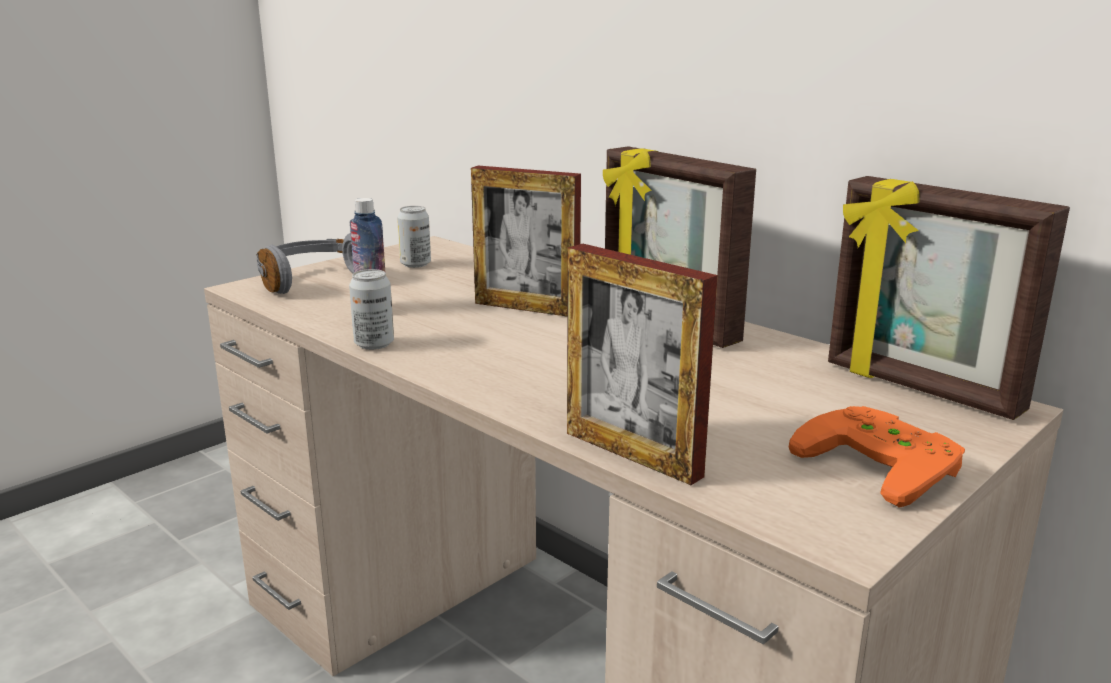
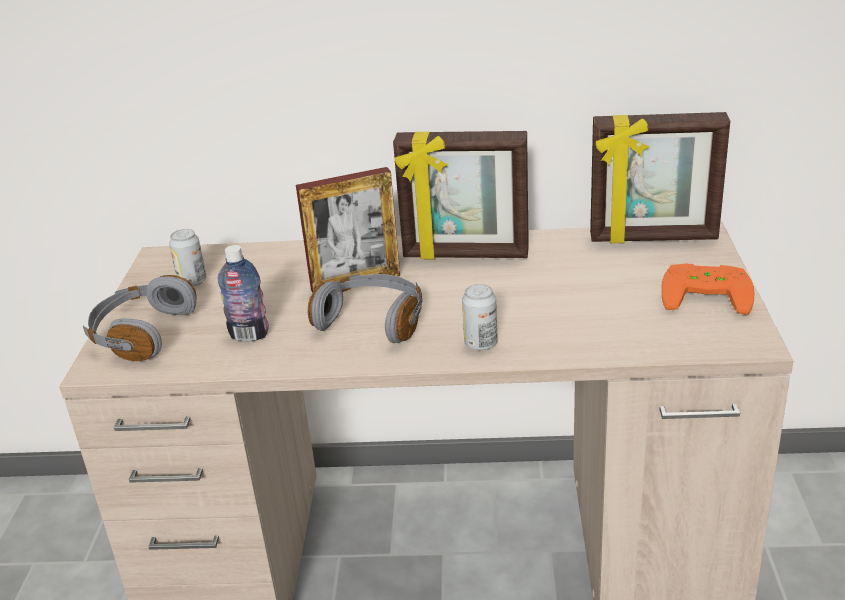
camera: 40 degrees left, 10 degrees up
(374, 344) = (317, 361): can -> can (481, 344)
(479, 337) = (373, 320): none -> grey headphones
(632, 454) = (603, 351): picture frame -> none

